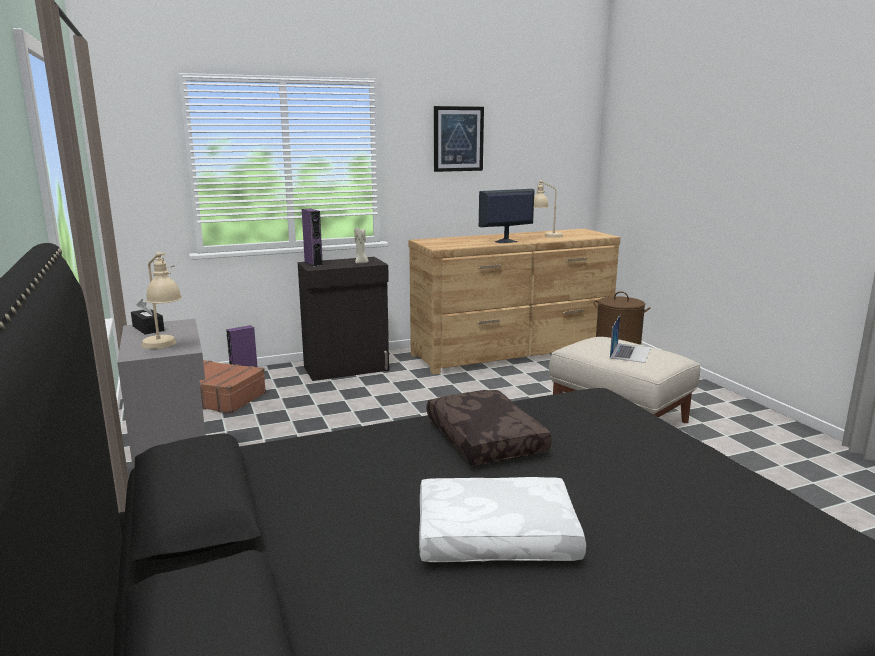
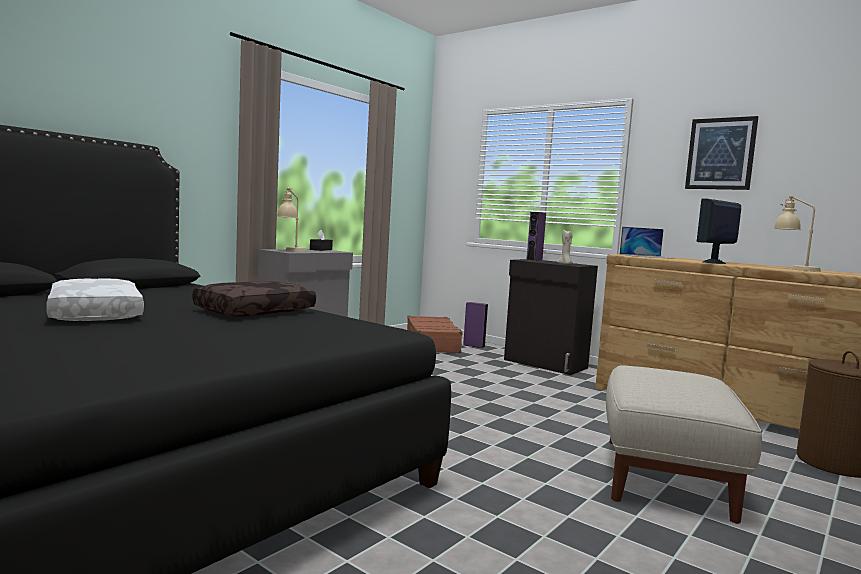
camera: 60 degrees right, 10 degrees down
(505, 241) = (713, 262): monitor -> monitor turned 75 degrees counterclockwise
(630, 352) = (670, 383): laptop -> laptop (647, 256)

